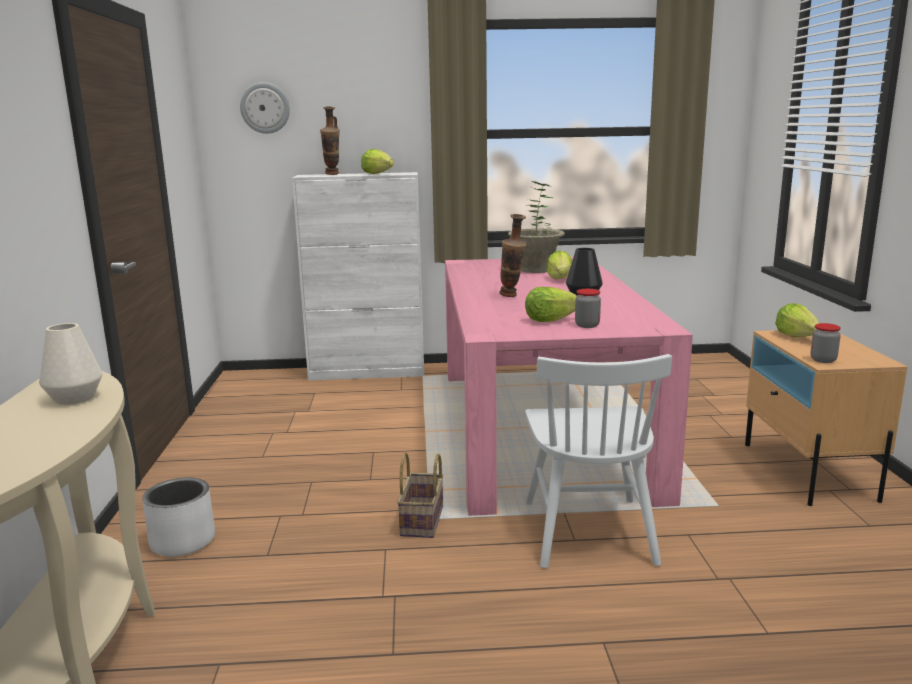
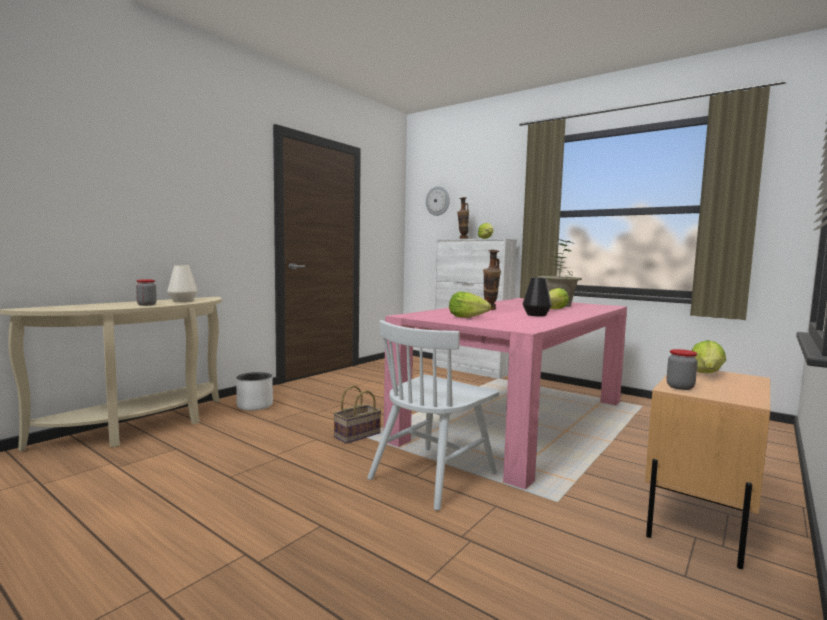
camera: 40 degrees right, 10 degrees down
(587, 325) = (479, 321): jar -> jar (146, 304)

